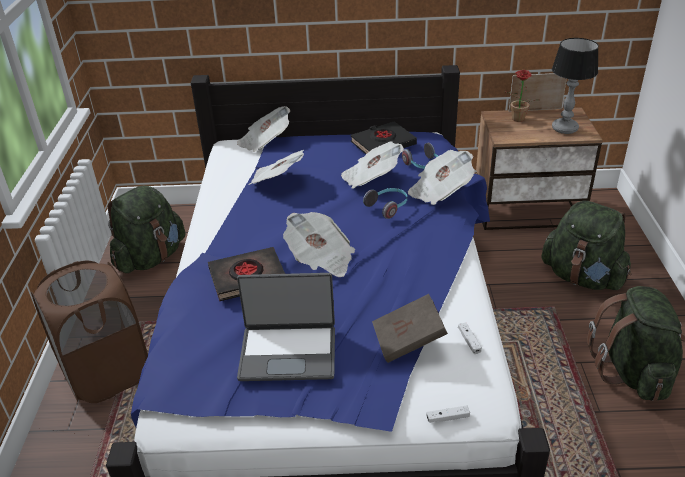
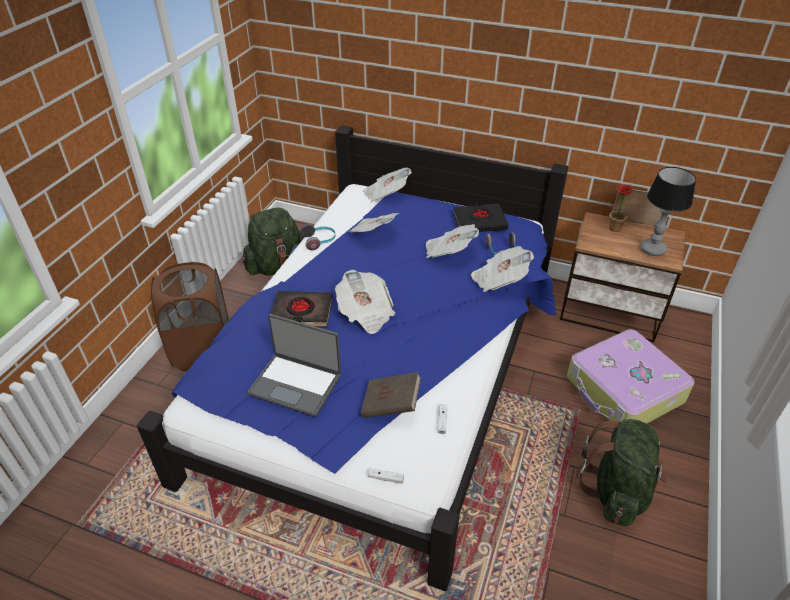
camera: 20 degrees right, 5 degrees up
(388, 207) = (447, 283): headphones -> headphones (319, 241)
(582, 277) = (624, 391): green backpack -> suitcase

